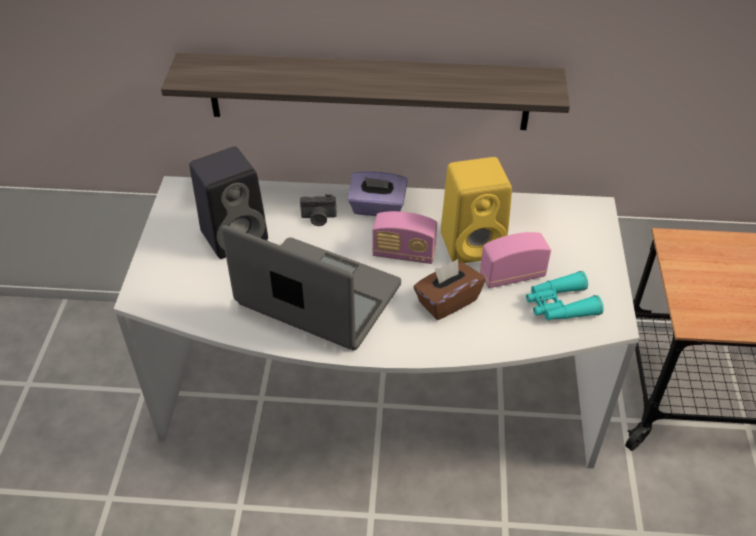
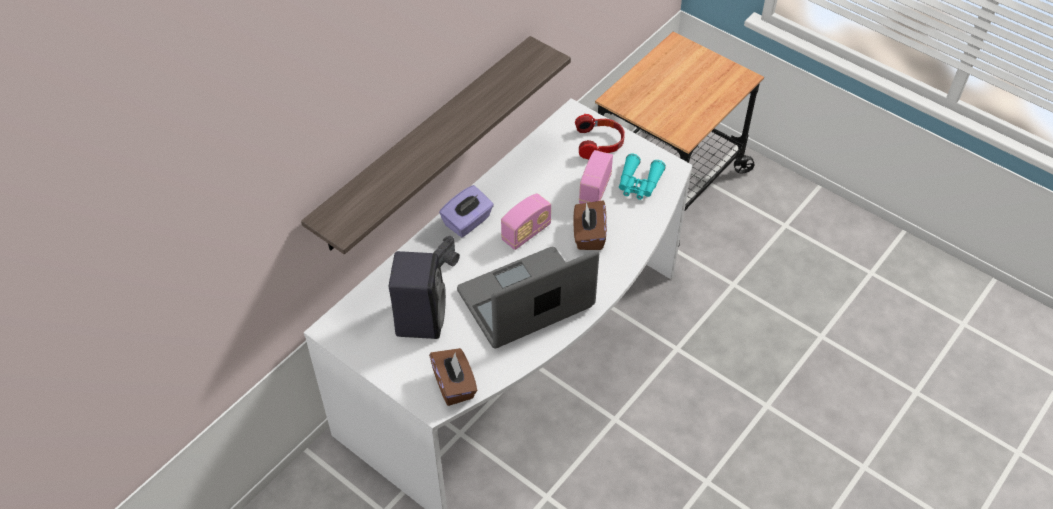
camera: 55 degrees left, 5 degrees up
(173, 298) = (454, 385): none -> brown tissue box
(474, 244) = (550, 192): yellow speaker -> none
(580, 247) = (600, 143): none -> headphones

